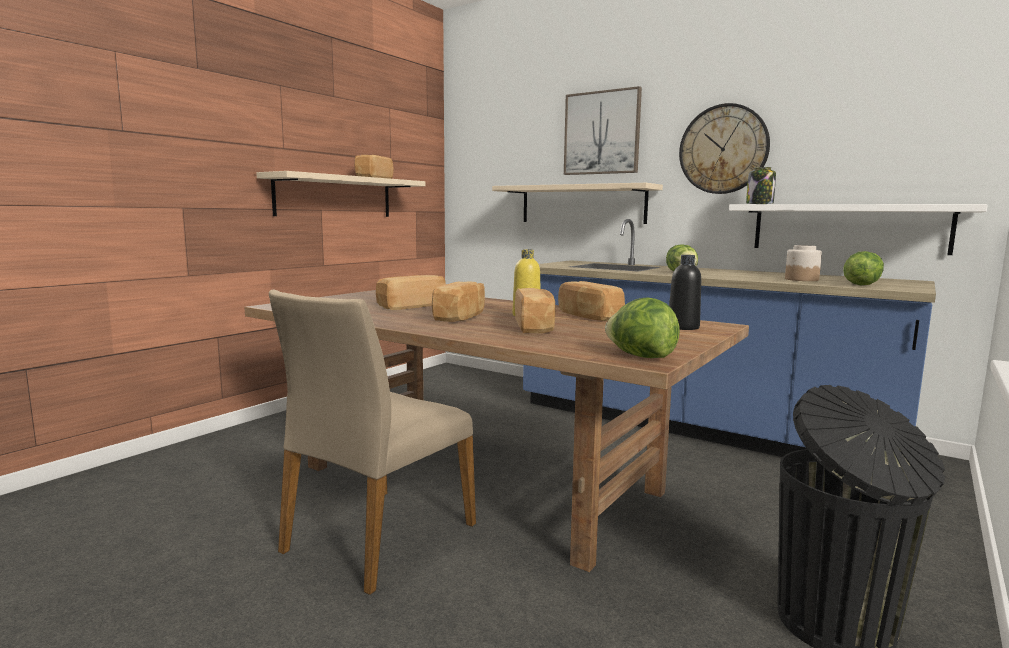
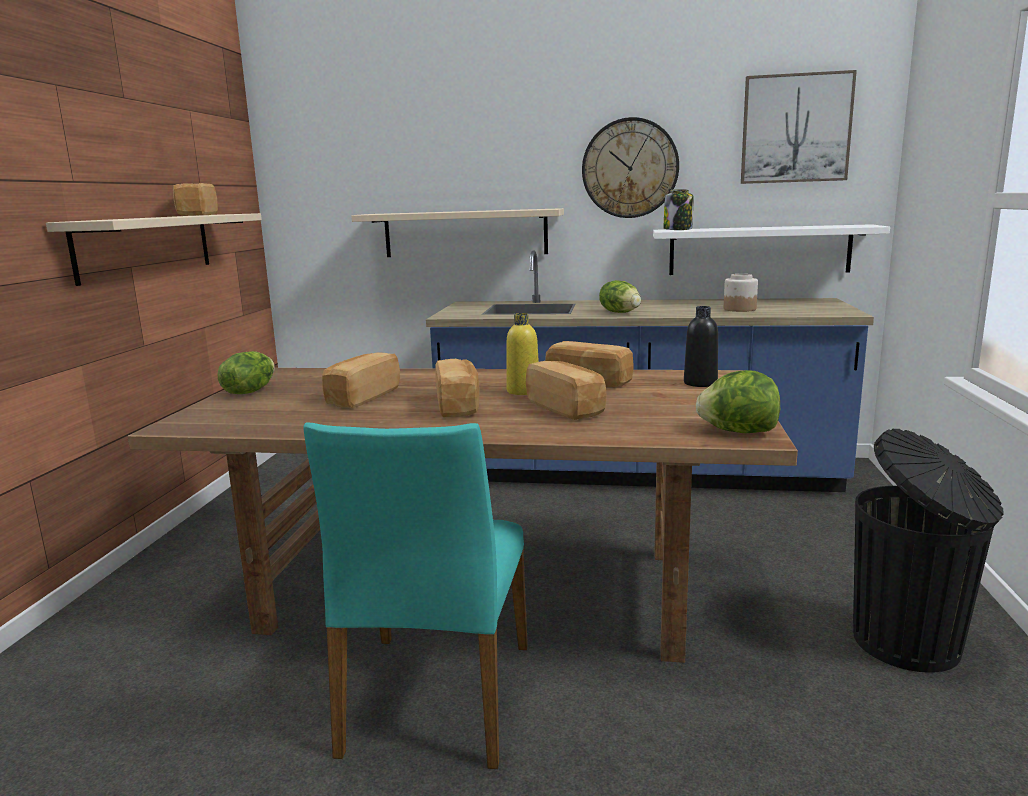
camera: 25 degrees left, 5 degrees up
(377, 537) = (436, 697): beige chair -> turquoise chair
(602, 133) = (484, 146): picture -> picture (795, 129)
(861, 284) = (799, 311): lettuce -> lettuce (249, 391)

